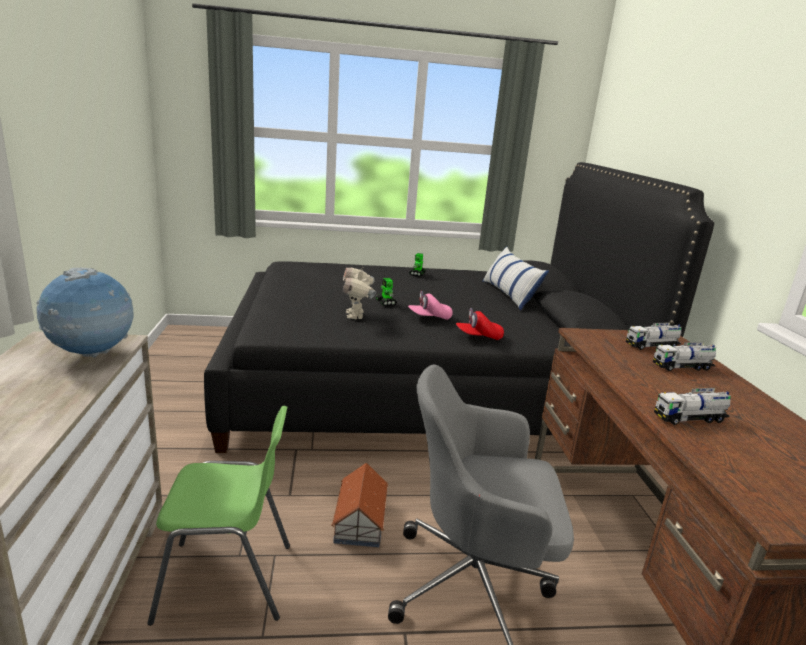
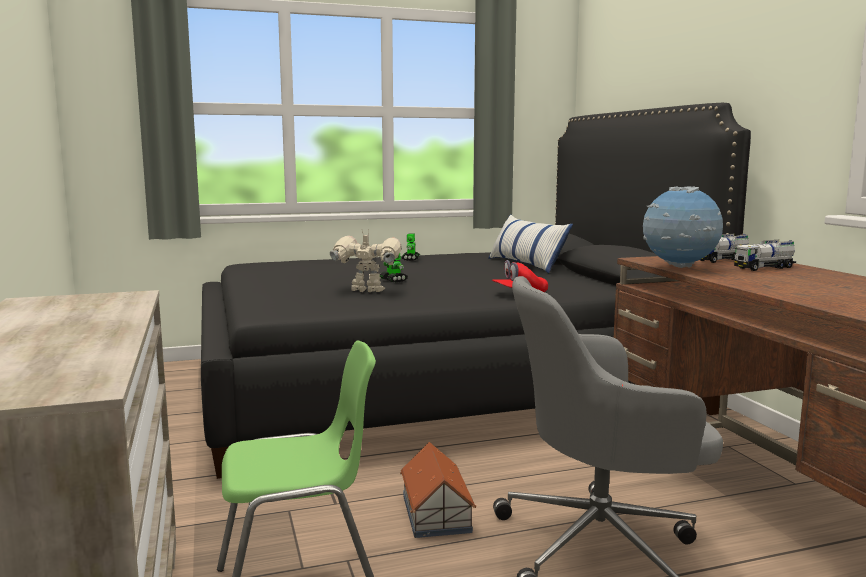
camera: 10 degrees left, 10 degrees down
(92, 355) = (106, 305): globe -> globe (679, 267)
(356, 315) = (367, 291): toy robot -> toy robot turned 120 degrees clockwise
(429, 318) = (453, 286): pink cap -> none
(690, 418) = (803, 291): toy truck -> none

